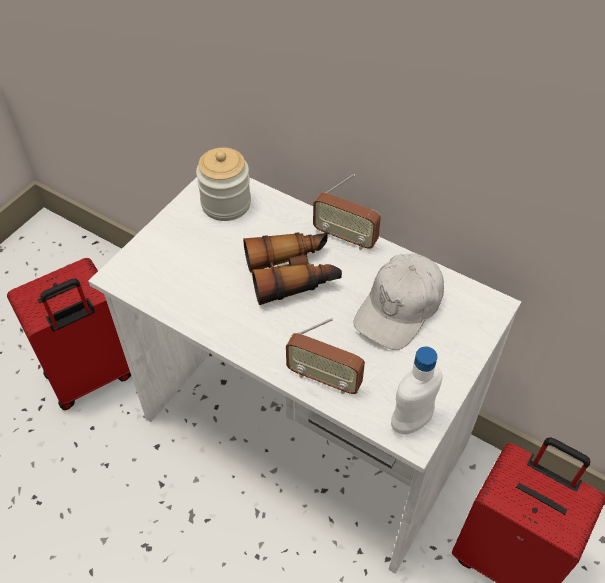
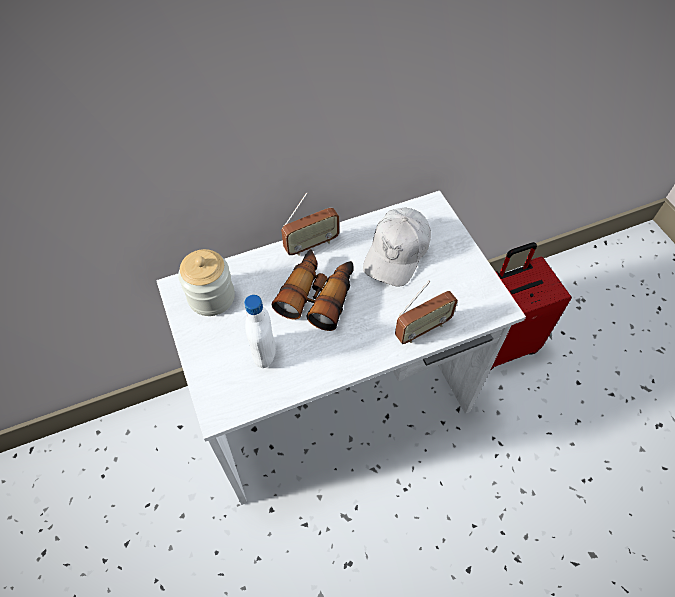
camera: 55 degrees left, 5 degrees up
(92, 377) = (168, 527): red suitcase -> none
(399, 308) = (397, 253): white cap -> white cap turned 45 degrees clockwise
(411, 421) = (488, 301): white bottle -> white bottle (264, 353)

